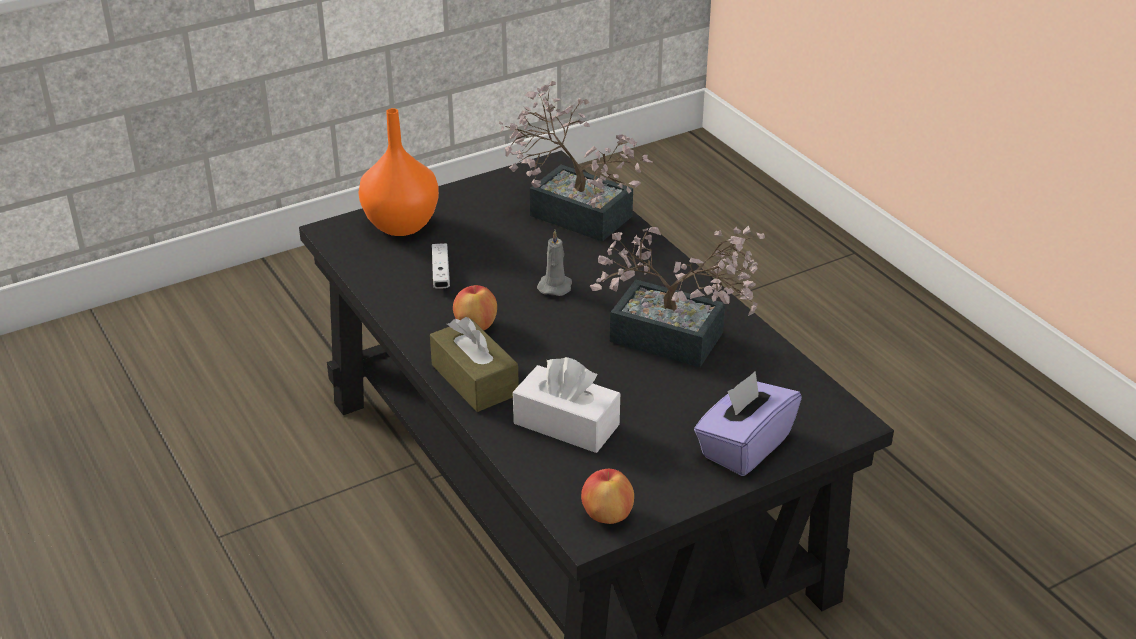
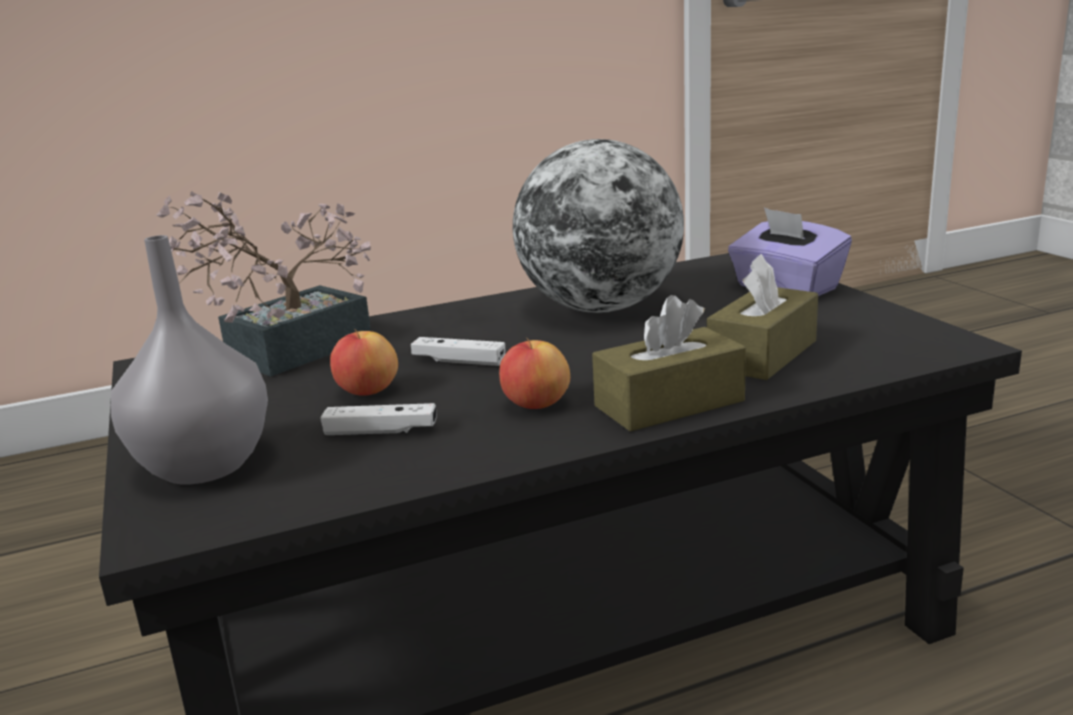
camera: 80 degrees left, 15 degrees down
(402, 224) = (203, 465): orange vase -> grey vase
(555, 285) = (459, 361): grey candle -> white game controller
(566, 424) = (762, 354): white tissue box -> brown tissue box
(607, 514) = (925, 337): apple -> apple (367, 392)
(678, 341) = (601, 308): potted plant -> globe

